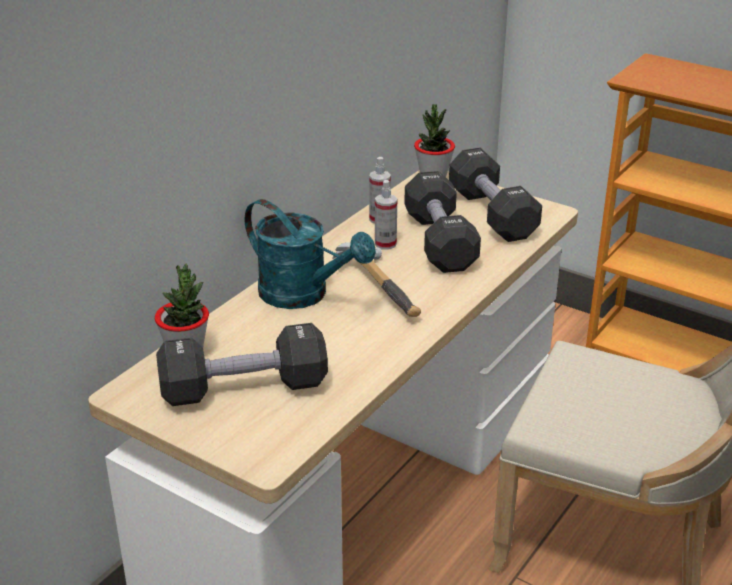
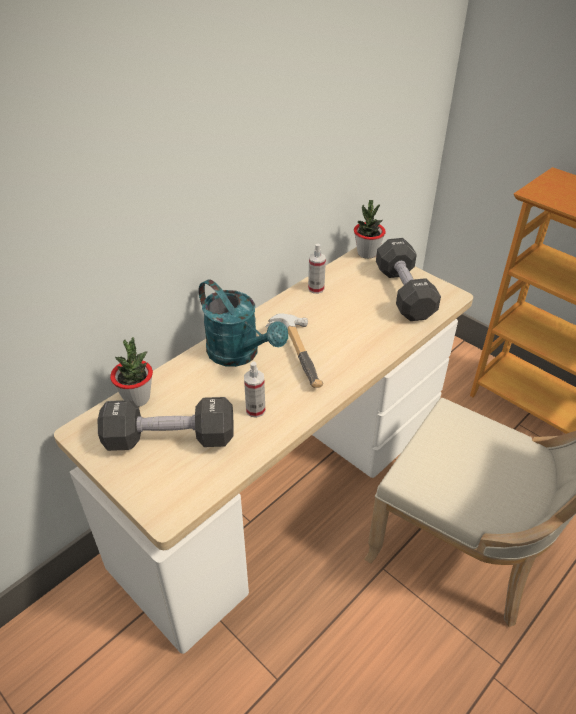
camera: 10 degrees right, 10 degrees up
(385, 244) = (314, 313): spray bottle -> spray bottle (255, 410)
(439, 241) = (357, 315): black dumbbell -> none

